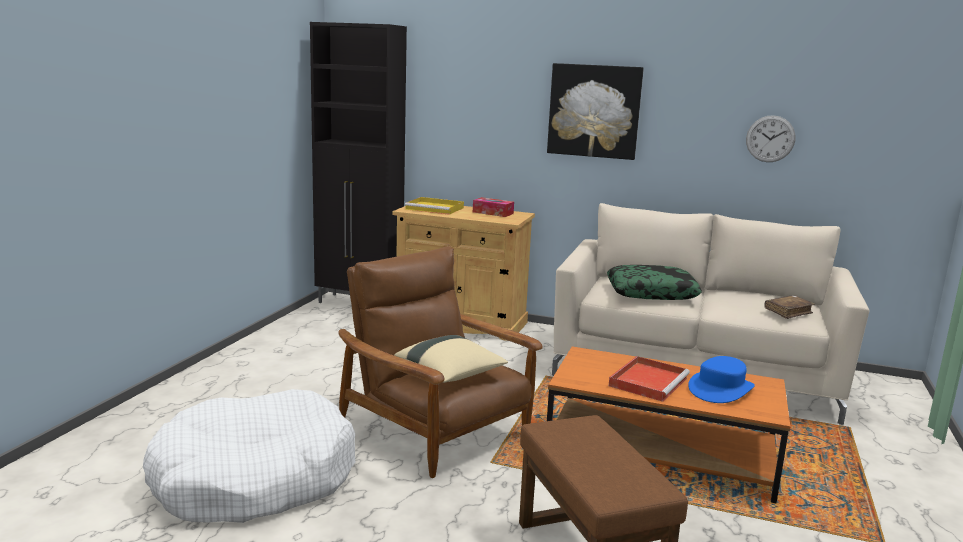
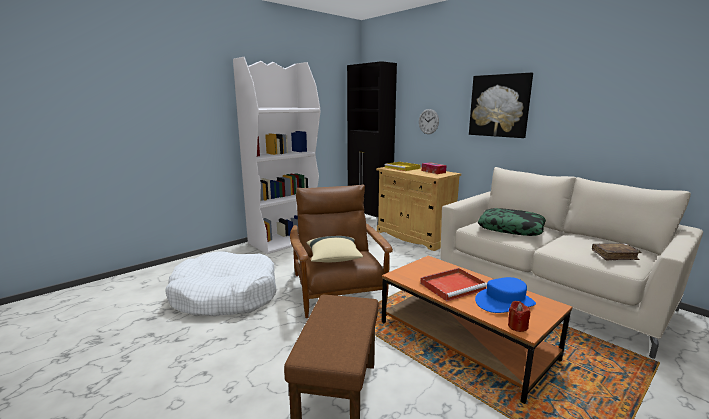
camera: 30 degrees right, 0 degrees up
(248, 362) = (286, 240): none -> white bookcase
(759, 413) = (517, 326): none -> red candle
(770, 139) = (632, 119): wall clock -> wall clock (428, 121)

